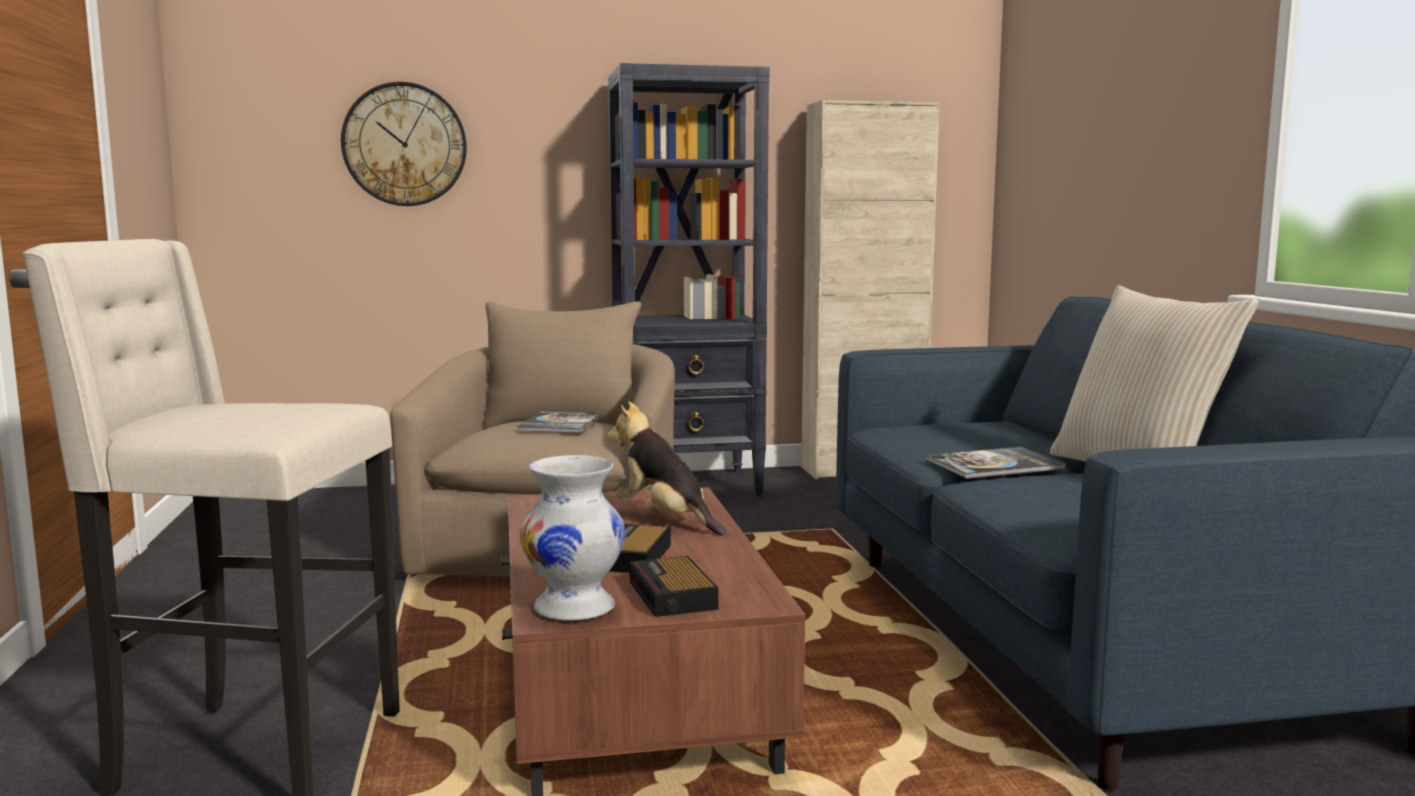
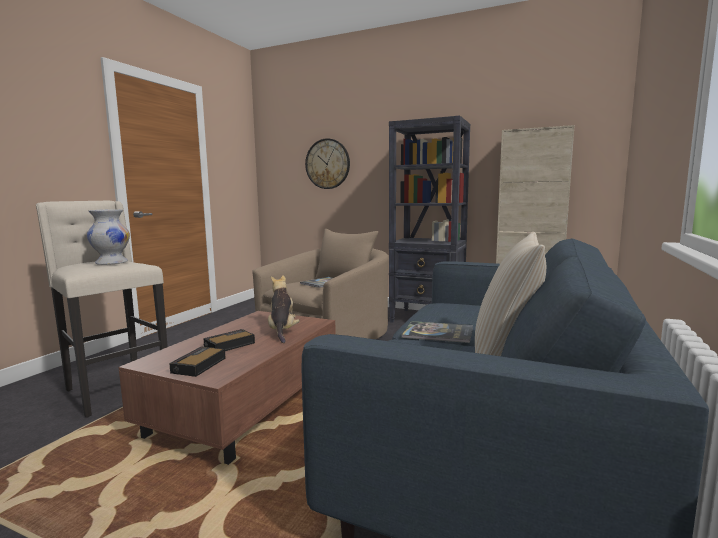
camera: 35 degrees right, 0 degrees up
(576, 608) = (159, 362): white vase -> white vase (112, 263)

